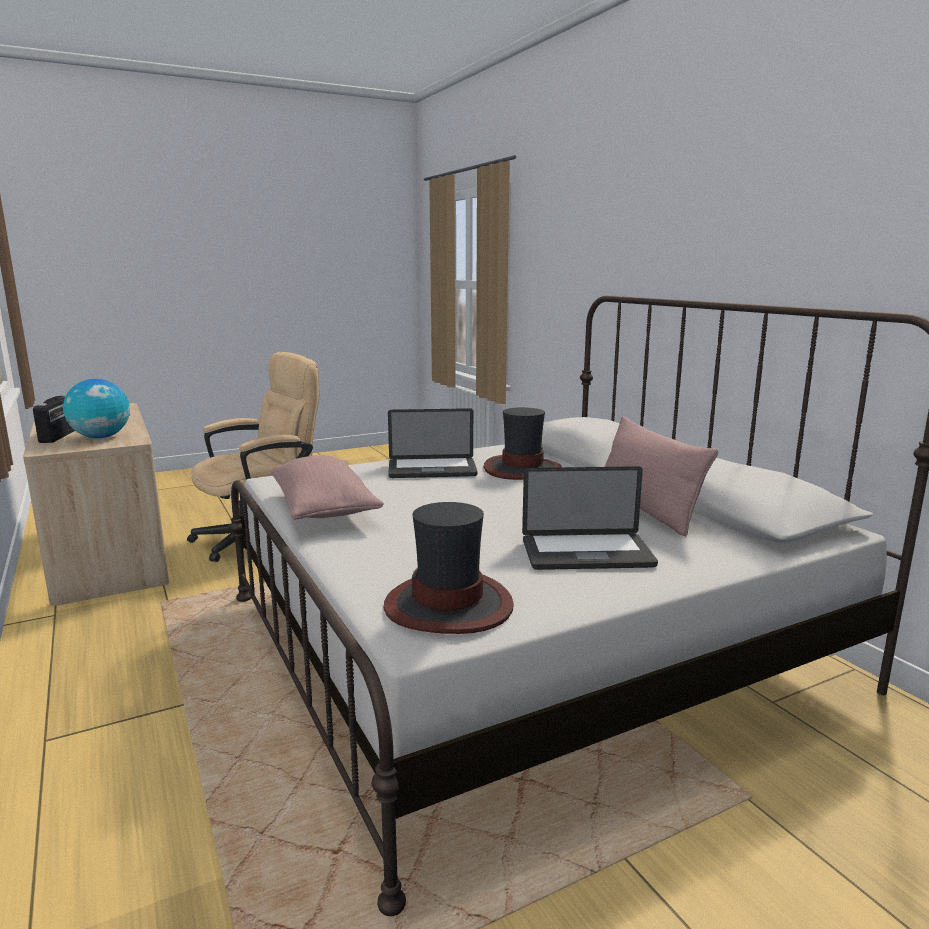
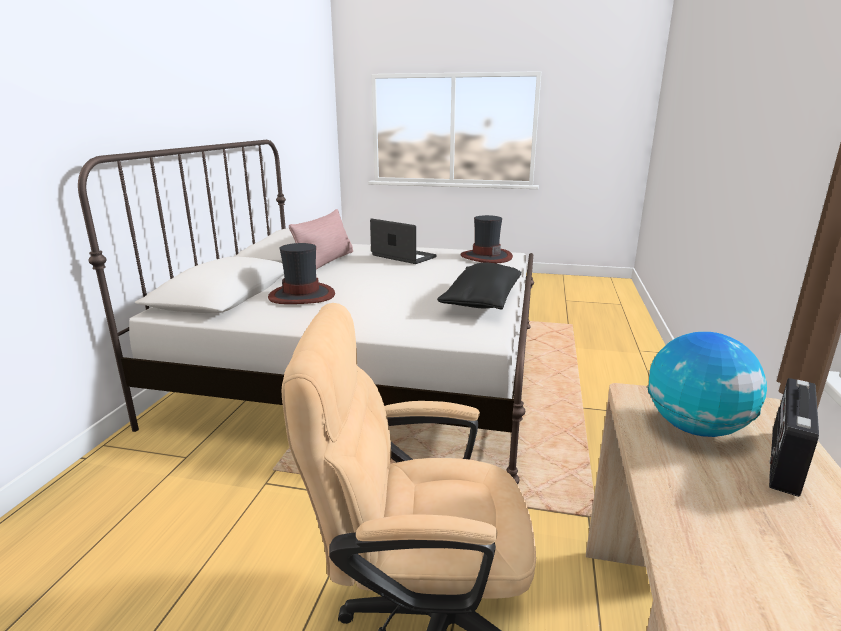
camera: 140 degrees left, 5 degrees up
(324, 509) = (481, 302): pink pillow -> black pillow
(432, 470) = (356, 312): laptop -> none

